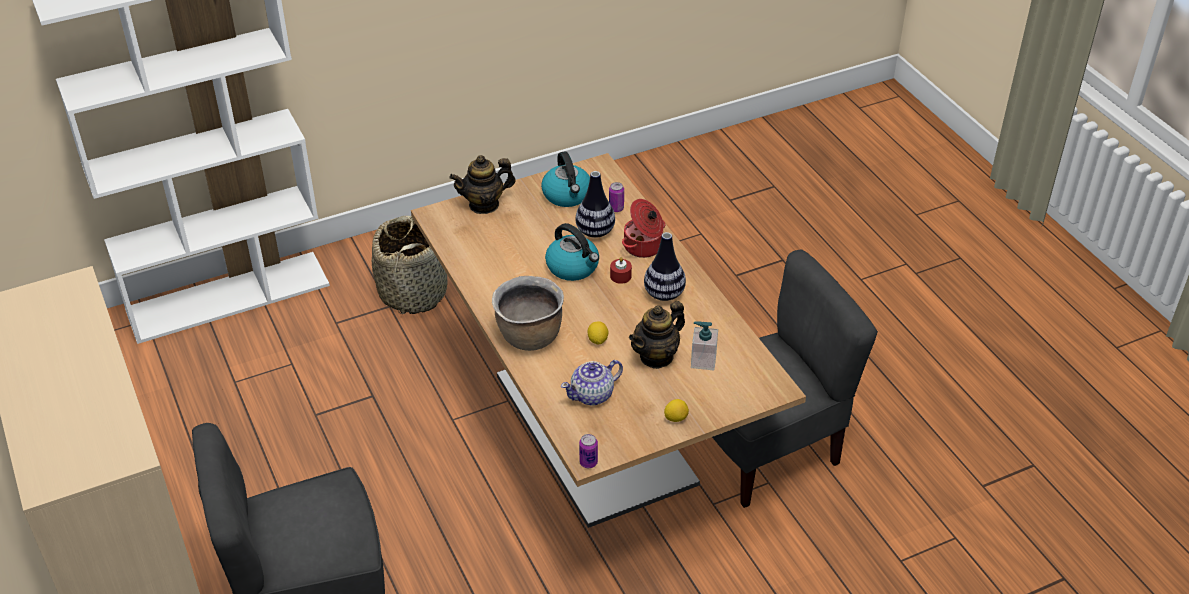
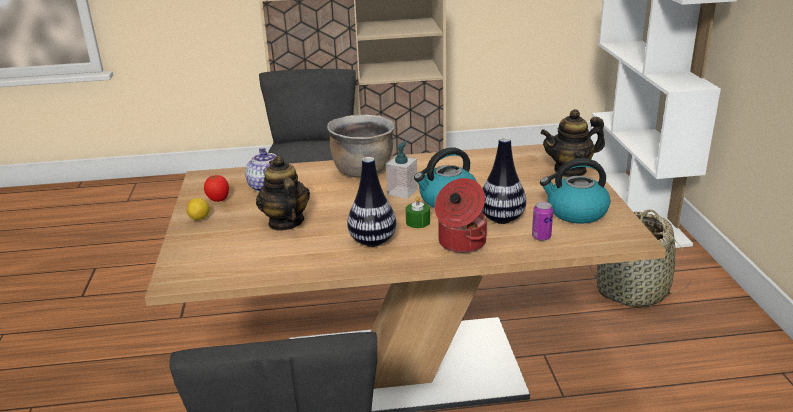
camera: 110 degrees right, 15 degrees down
(484, 204) = (570, 170): teapot -> teapot turned 105 degrees counterclockwise
(588, 462) = (197, 176): can -> none
(597, 340) = (332, 198): lemon -> none
(620, 276) = (418, 222): red candle -> green candle
(634, 421) = (218, 200): none -> tomato
(703, 361) = (255, 245): soap dispenser -> soap dispenser (402, 192)

